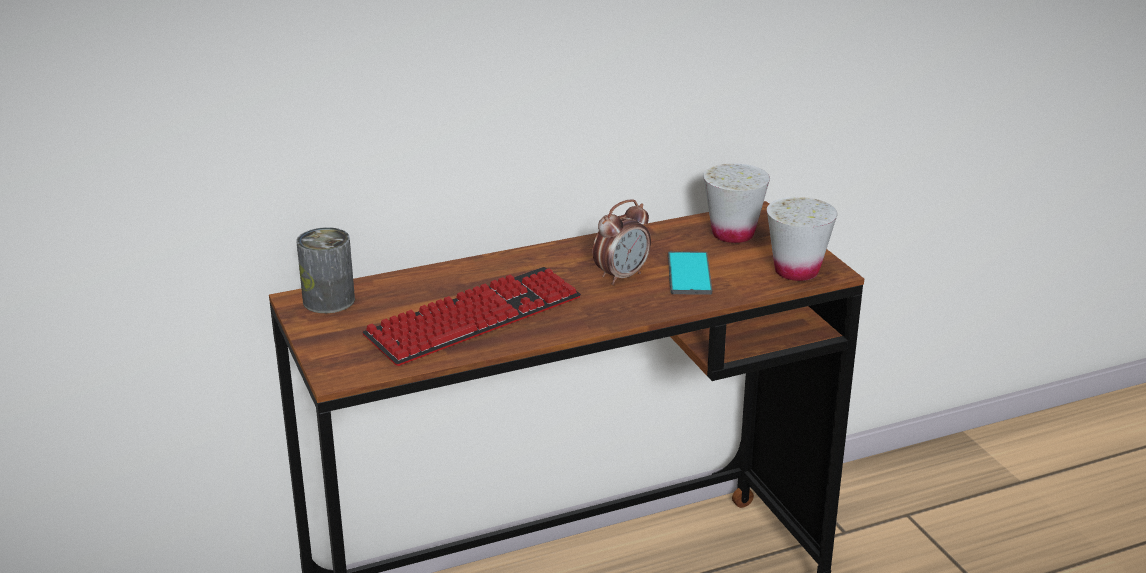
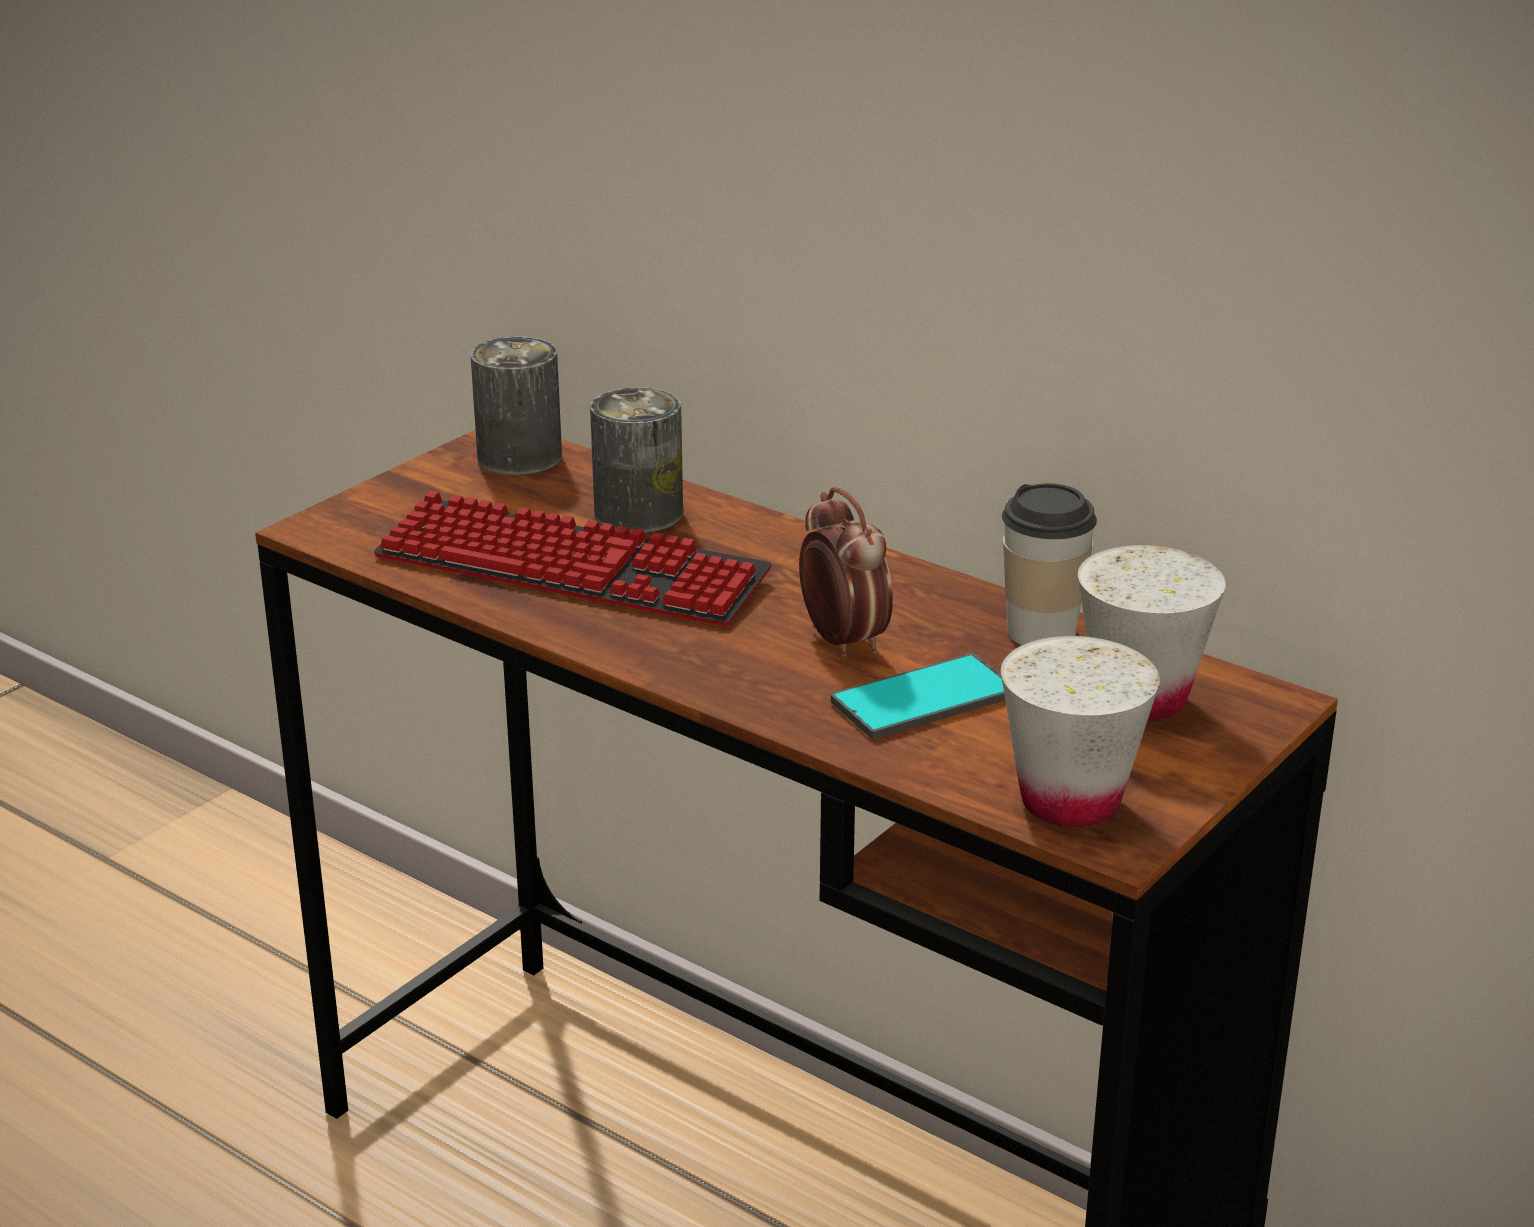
camera: 60 degrees right, 0 degrees up
(437, 287) = (638, 513): none -> can
(621, 276) = (843, 641): alarm clock -> alarm clock turned 135 degrees counterclockwise
(658, 234) = (1041, 631): none -> cup

